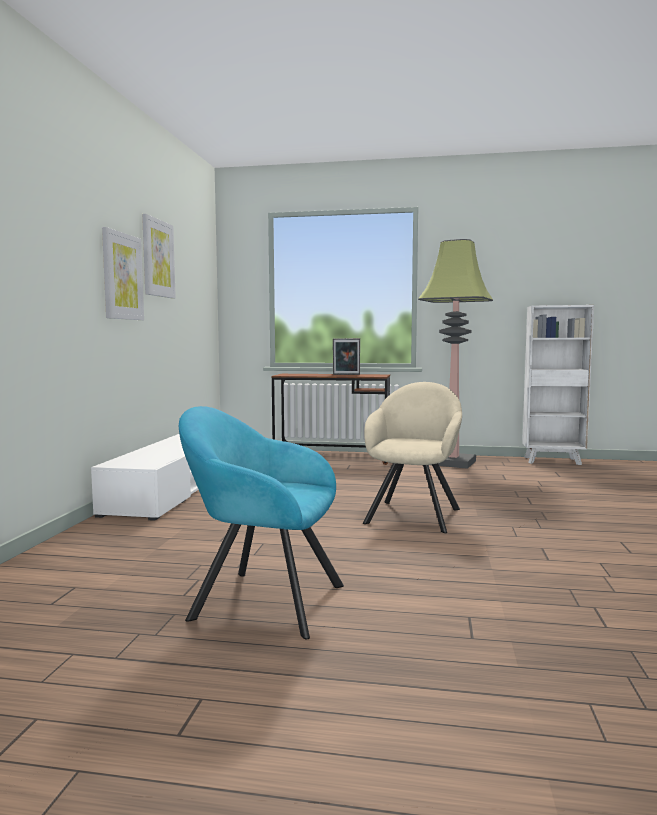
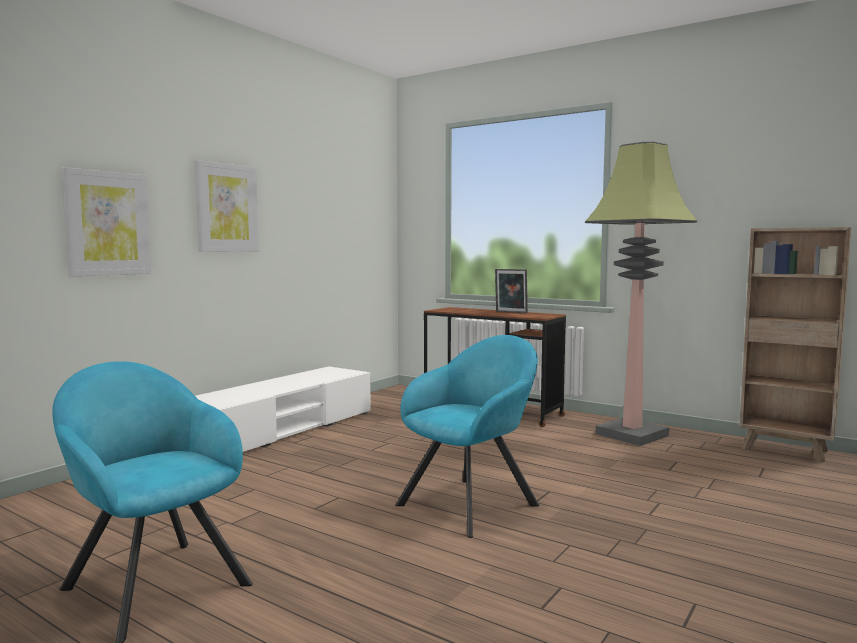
camera: 25 degrees right, 0 degrees up
(158, 258) = (288, 185): picture -> picture (107, 223)
(414, 514) = (472, 503): beige armchair -> turquoise armchair
(553, 461) = (786, 450): white bookcase -> brown bookcase

